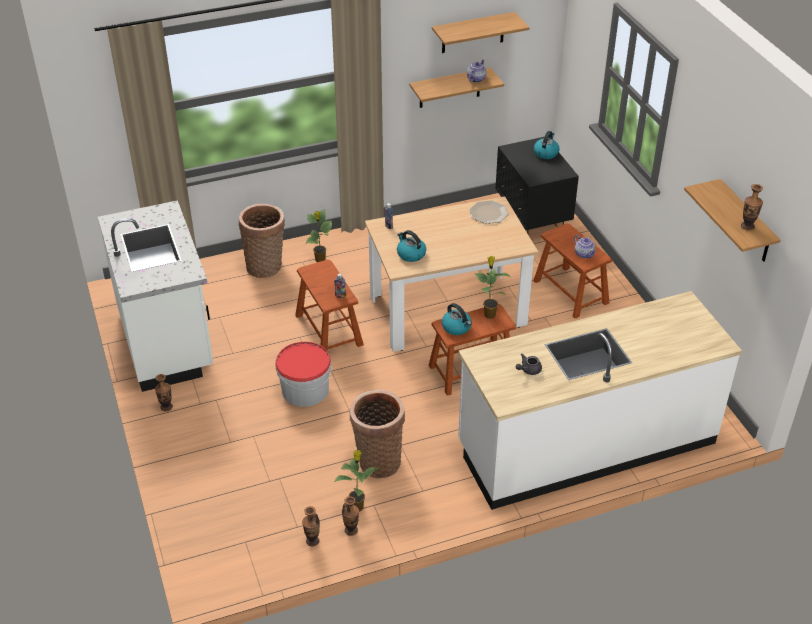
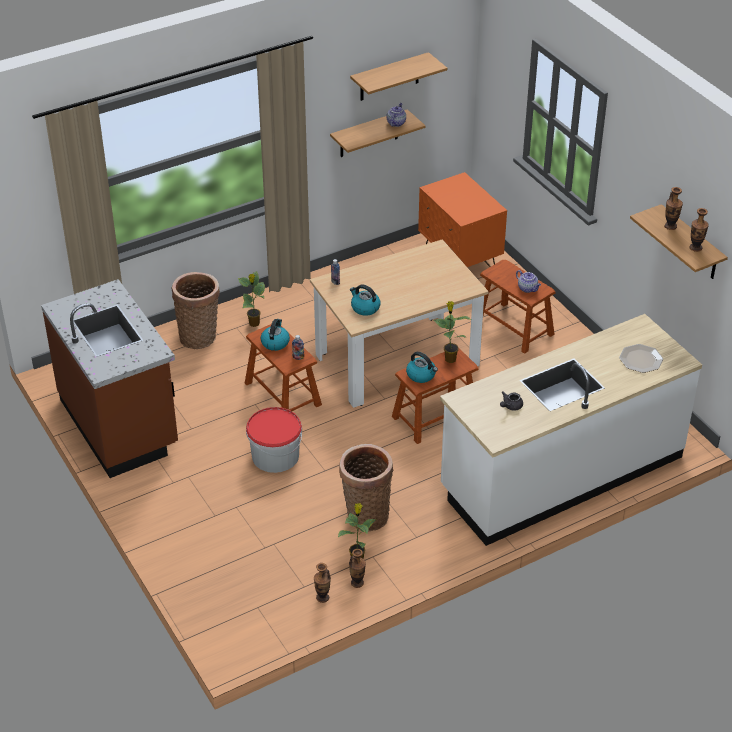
camera: 10 degrees left, 0 degrees up
(166, 407) = (140, 490): vase -> vase (670, 226)
(167, 340) = (120, 424): white counter -> brown counter
(488, 213) = (430, 258): plate -> plate (641, 359)
(532, 220) = (460, 259): black nightstand -> orange nightstand
(546, 153) = (469, 189): kettle -> kettle (275, 342)

